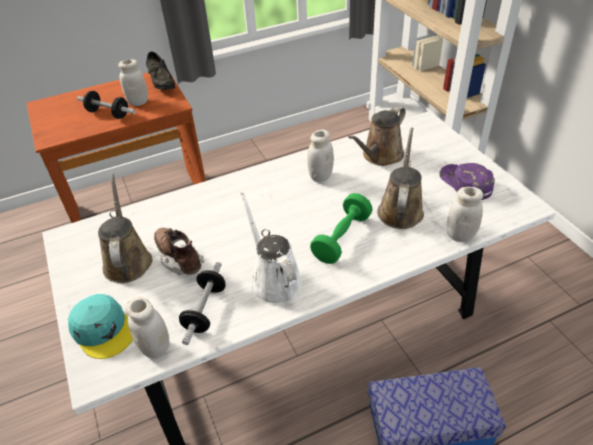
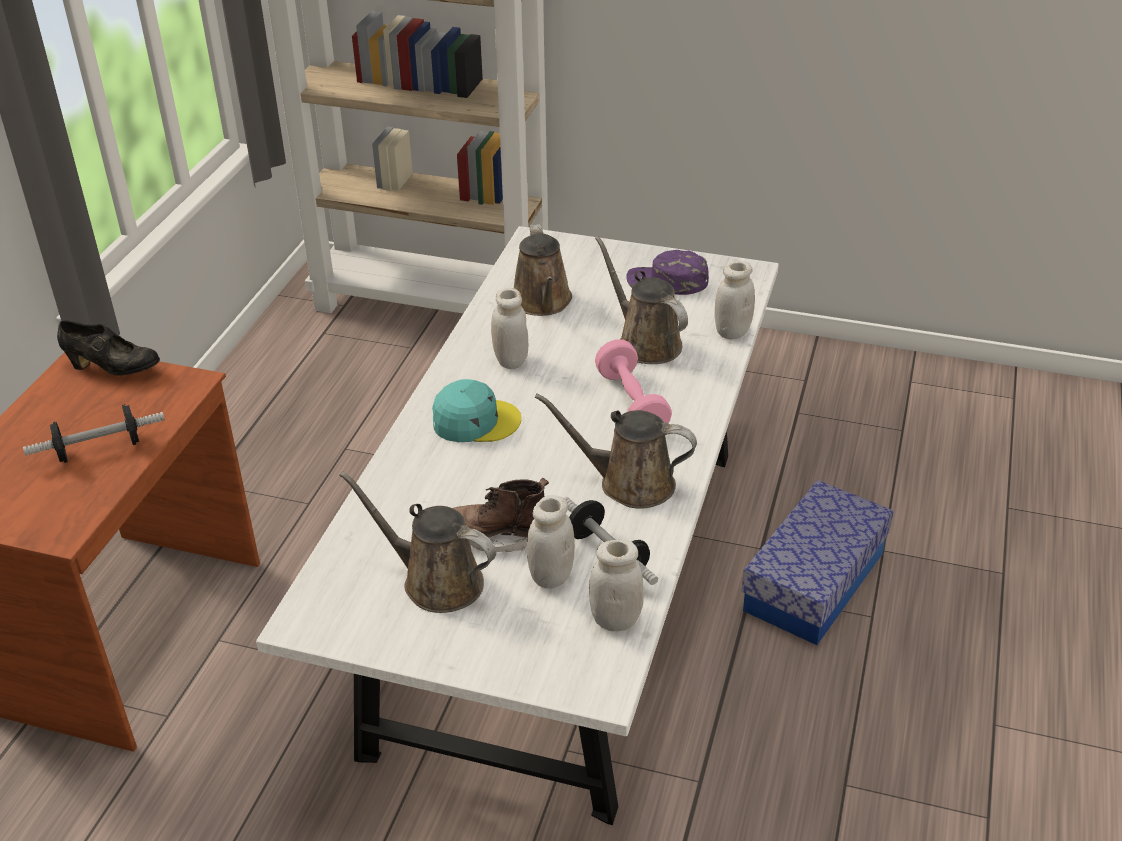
camera: 50 degrees left, 5 degrees down
(103, 330) = (533, 651): turquoise cap -> turquoise cap (475, 421)
(138, 102) = (120, 410): white jar -> white jar (551, 576)
(274, 280) = (629, 483): white watering can -> brown watering can
(342, 238) = (631, 403): green dumbbell -> pink dumbbell

